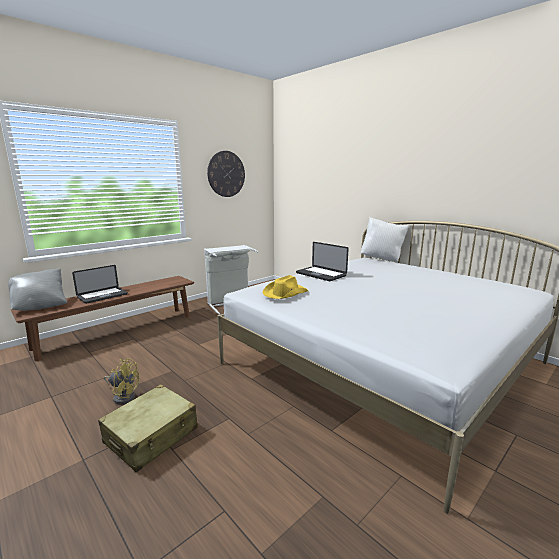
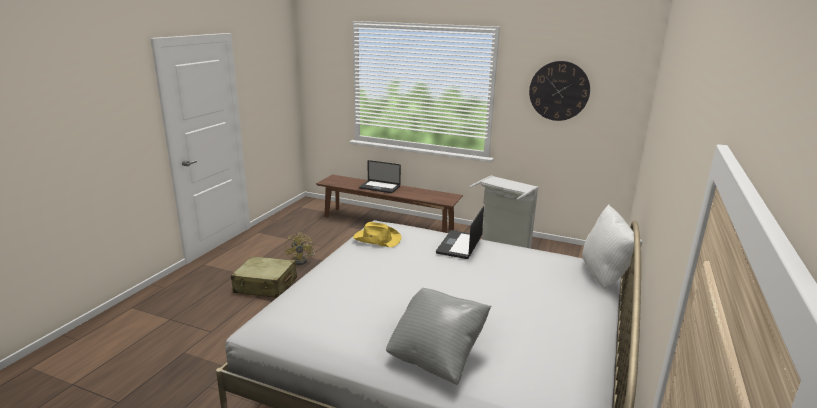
camera: 65 degrees right, 5 degrees up
(40, 305) = (344, 178): grey pillow -> grey pillow (436, 356)

